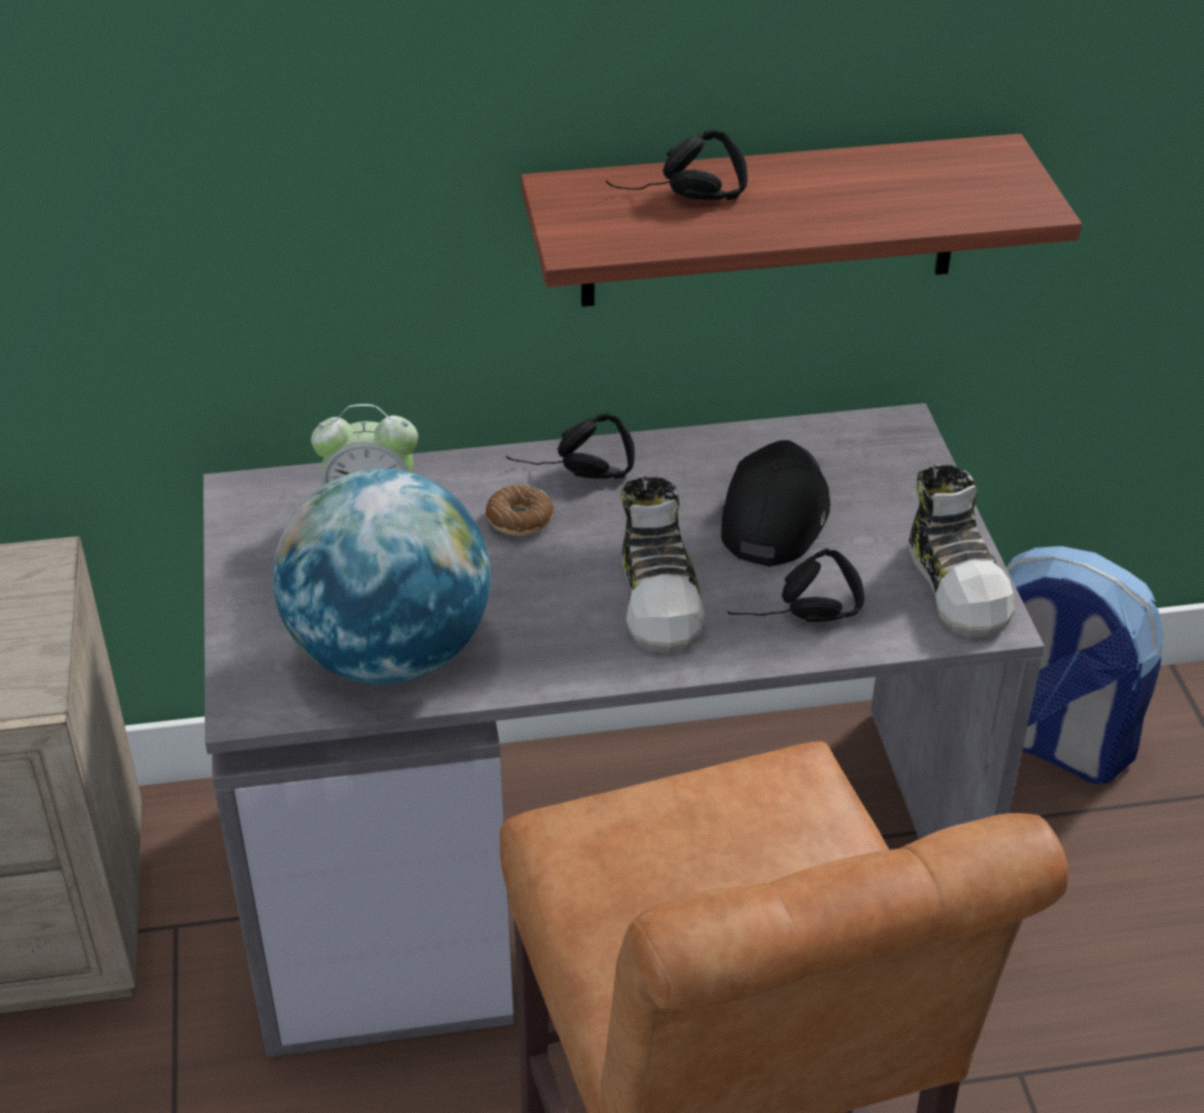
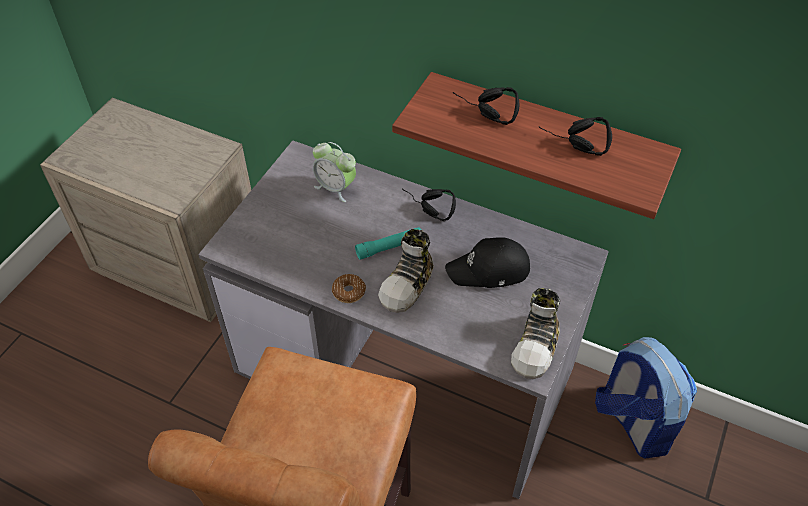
camera: 35 degrees right, 10 degrees up
(390, 653) = (289, 253): globe -> none
(520, 519) = (387, 219): donut -> donut (349, 292)
(569, 558) = (389, 247): none -> turquoise flashlight
(774, 514) = (489, 270): black cap -> black cap turned 150 degrees counterclockwise
(798, 618) = (454, 324): black headphones -> black headphones (573, 145)

